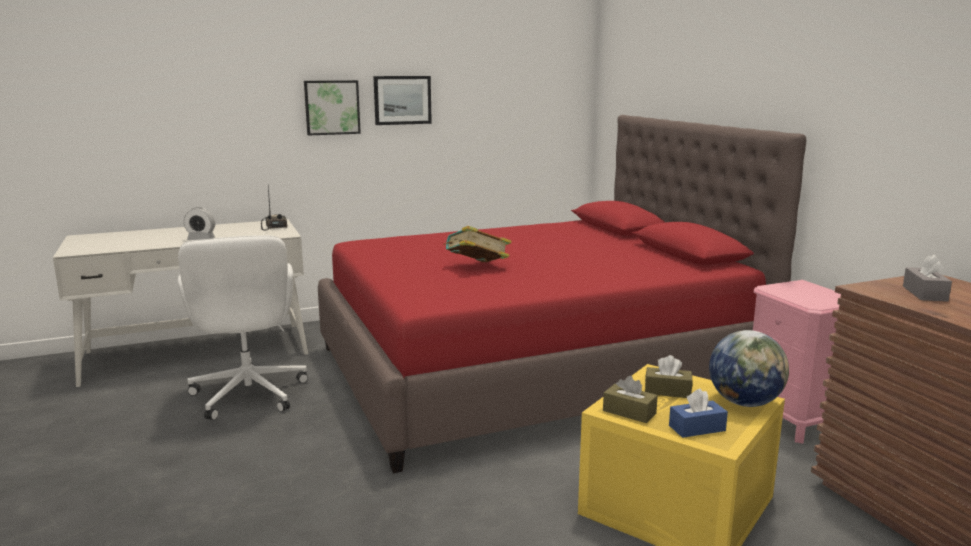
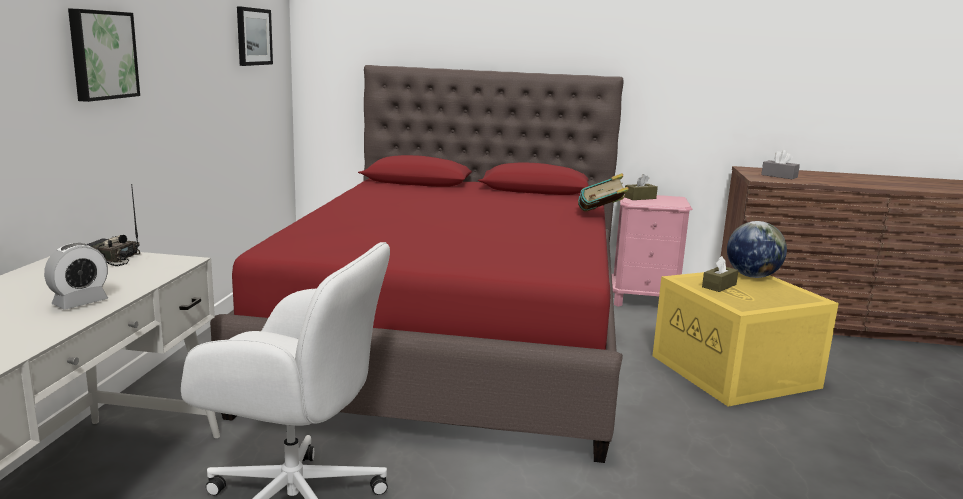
camera: 60 degrees left, 0 degrees up
(402, 100) = (166, 45): picture -> picture (253, 36)
(476, 267) = (478, 236): book -> book (601, 215)
(629, 412) = (750, 304): brown tissue box -> brown tissue box (640, 198)
(697, 428) = (787, 297): blue tissue box -> none

